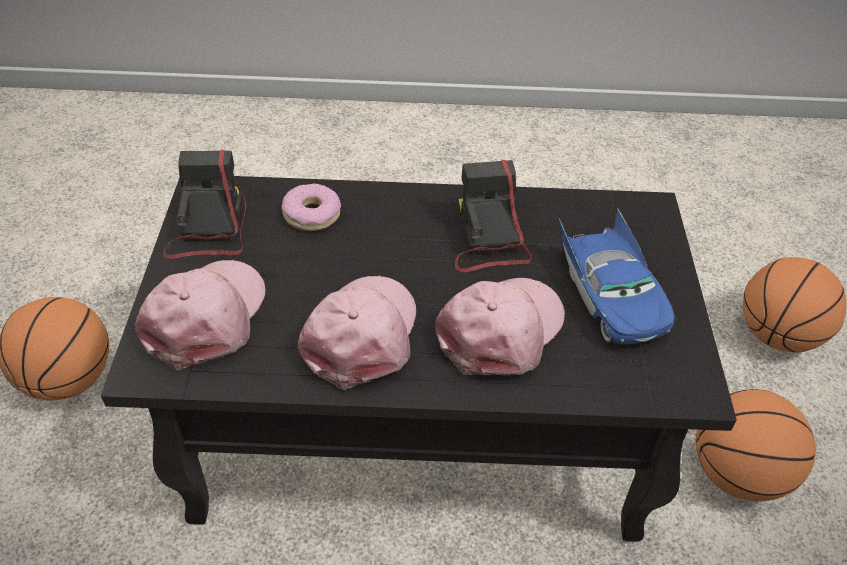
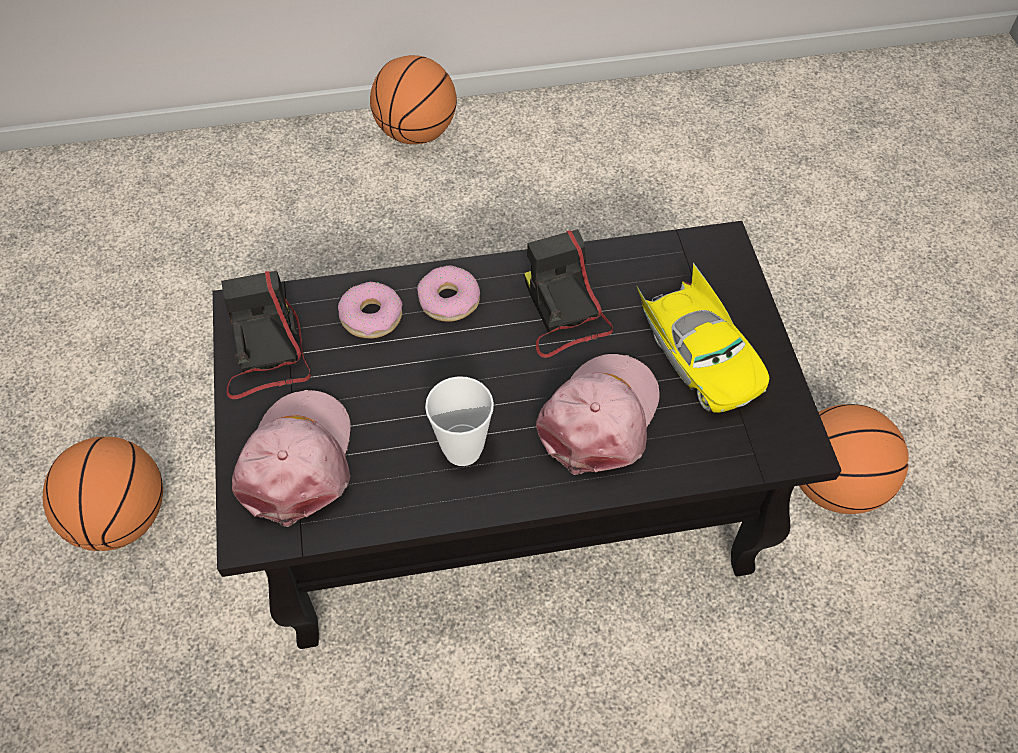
camera: 10 degrees left, 10 degrees up
(362, 335) = (462, 449): pink cap -> cup
(385, 213) = (449, 300): none -> donut
(610, 295) = (699, 356): blue toy car -> yellow toy car
(777, 335) = (853, 325): basketball -> basketball (416, 132)

